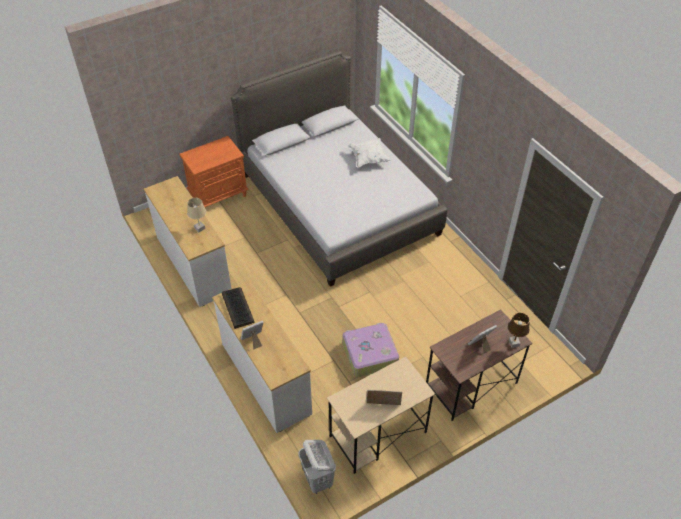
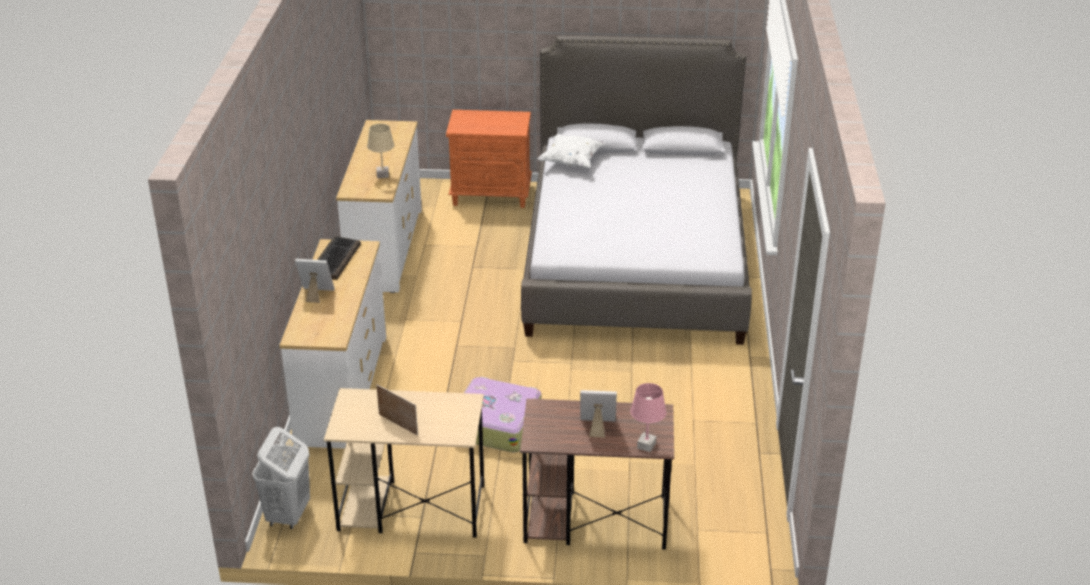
camera: 35 degrees right, 15 degrees down
(368, 158) = (692, 197): white pillow -> white pillow (572, 162)
(514, 343) = (646, 446): brown table lamp -> pink table lamp

